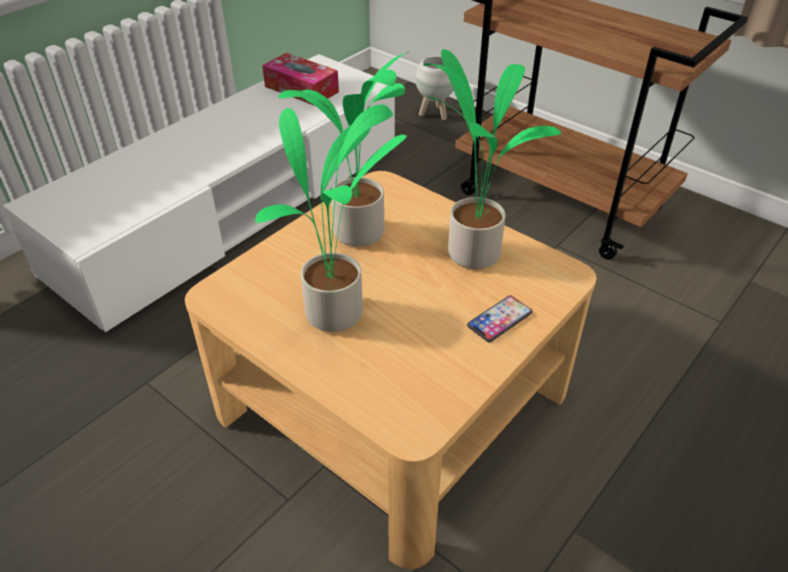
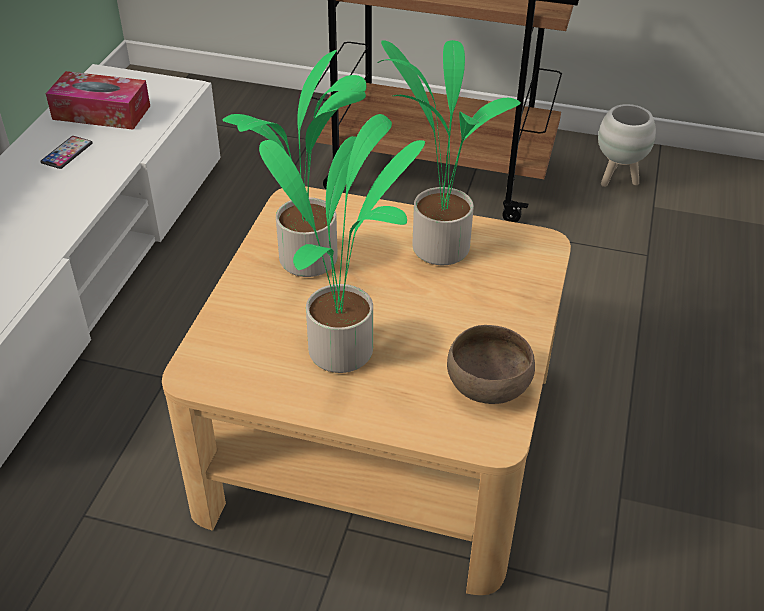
camera: 25 degrees left, 0 degrees up
(435, 114) = (242, 106): white planter -> white planter (617, 179)
(438, 382) = (488, 385): none -> brown bowl
(499, 319) = (506, 307): phone -> phone (67, 153)

